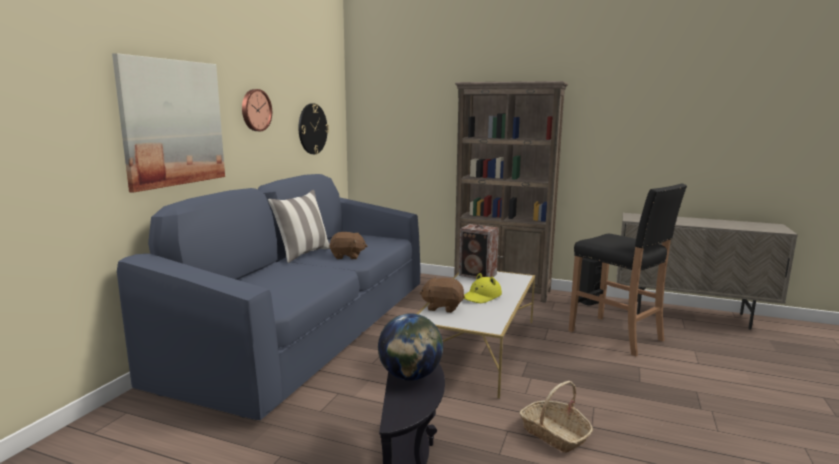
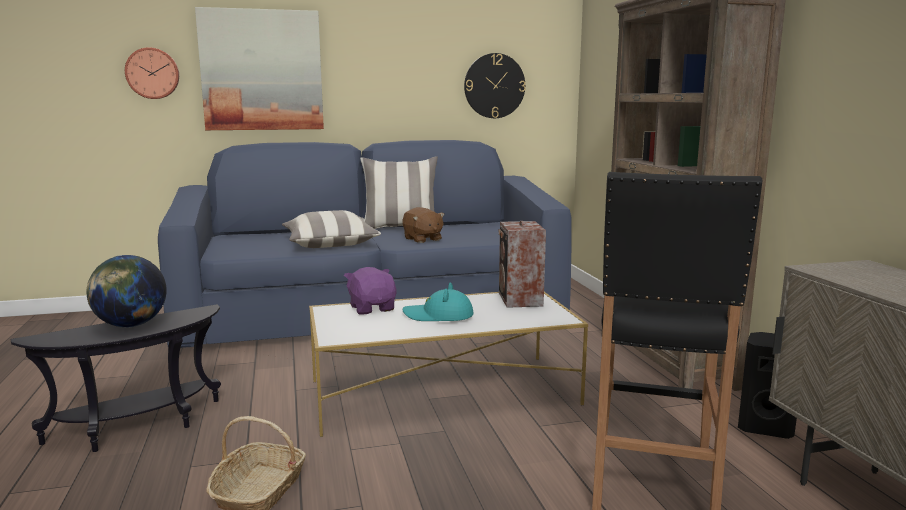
camera: 55 degrees right, 0 degrees up
(255, 110) = (384, 60): wall clock -> wall clock (152, 73)
(310, 278) = (330, 244): none -> pillow
(442, 307) = (372, 308): brown plush toy -> purple plush toy
(481, 296) = (438, 316): yellow hat -> turquoise hat

